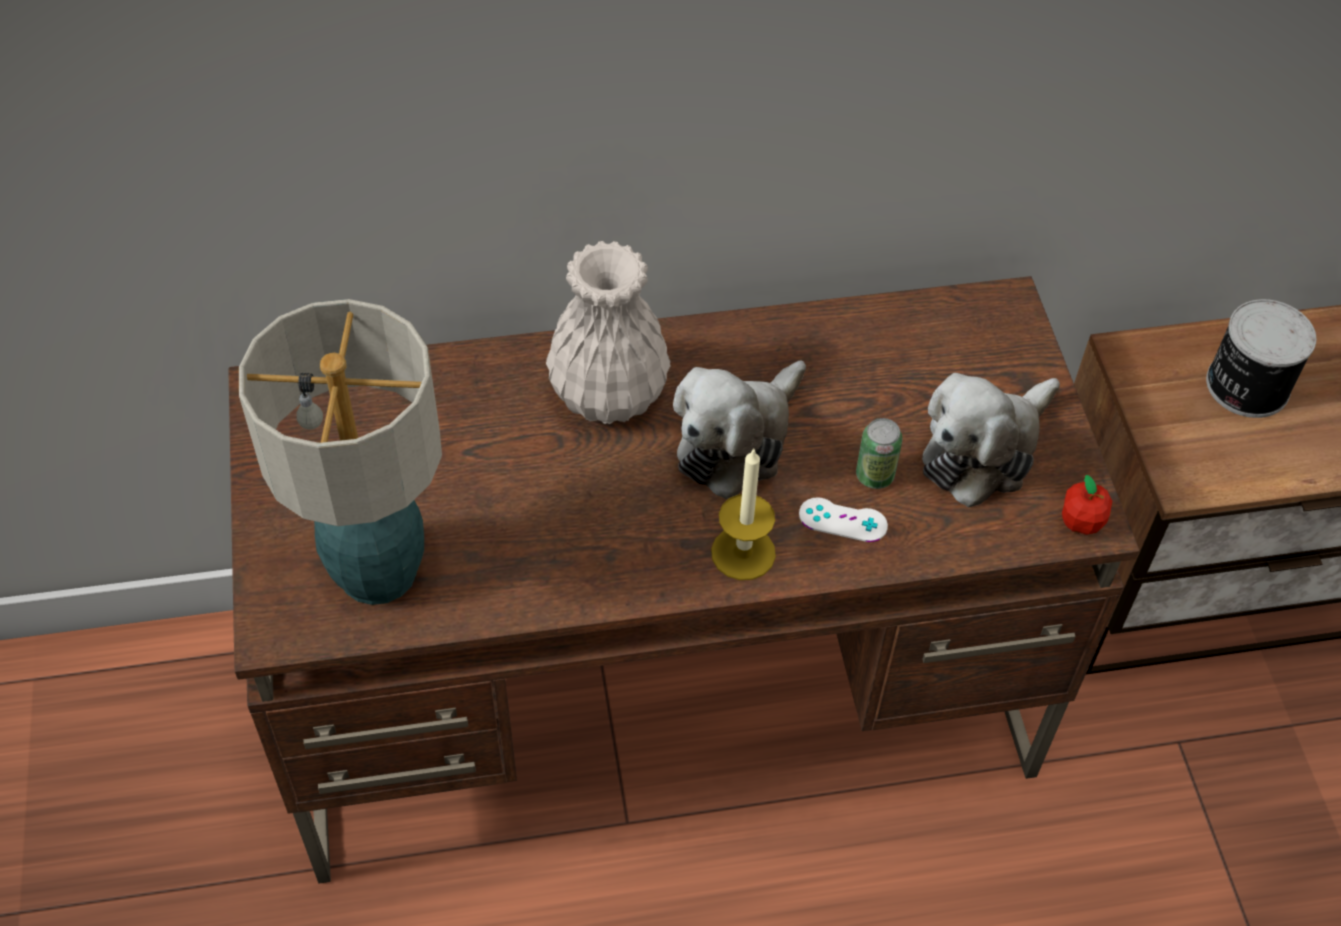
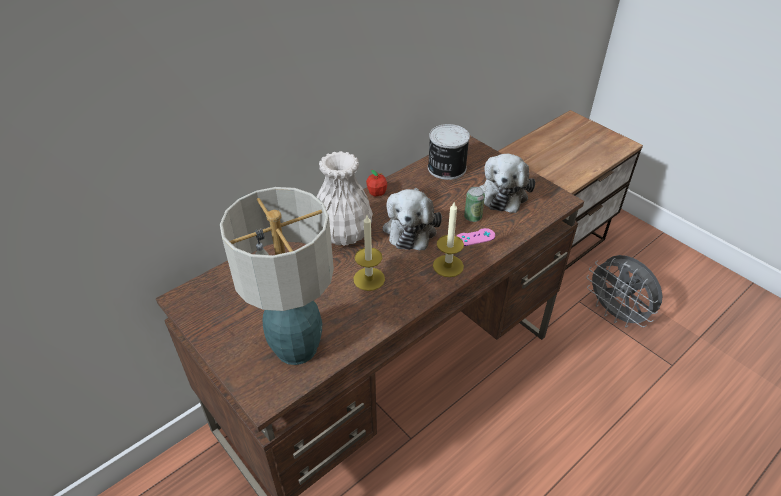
camera: 30 degrees left, 10 degrees down
(584, 506) = (369, 279): none -> candle
(843, 520) = (475, 237): white game controller -> pink game controller
(1080, 522) = (557, 201): apple -> apple (377, 193)
(1240, 814) = (616, 314): none -> grey fan
(1245, 385) = (550, 151): can -> can (446, 168)

